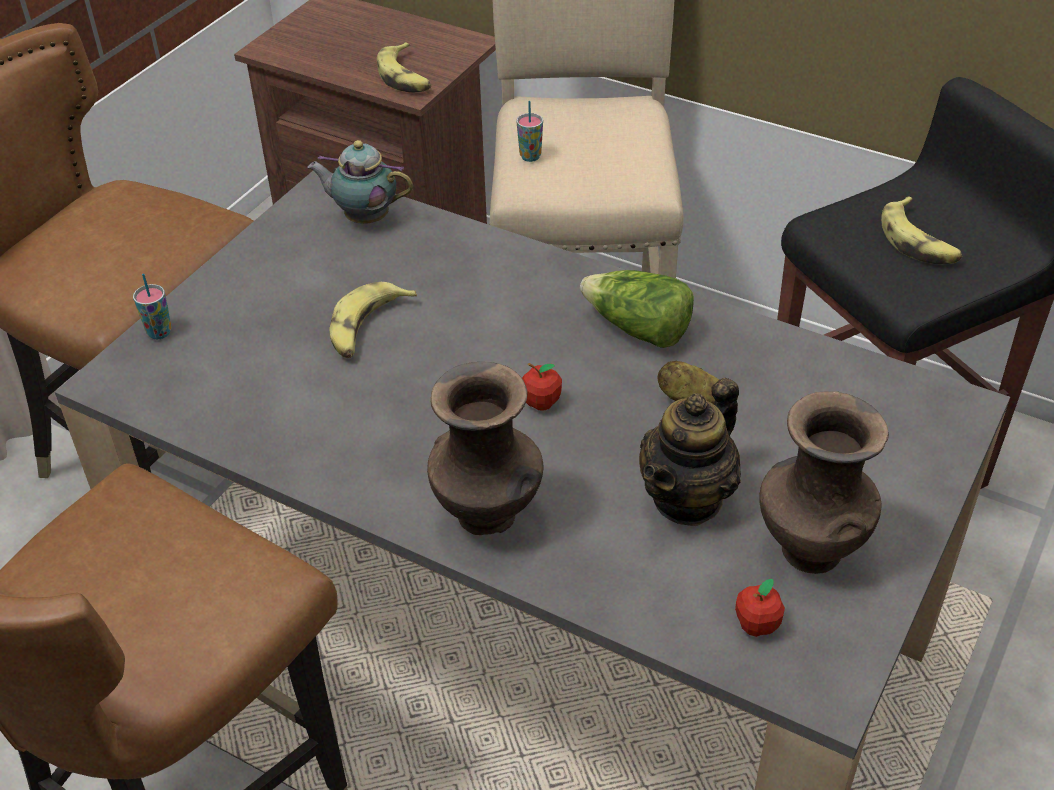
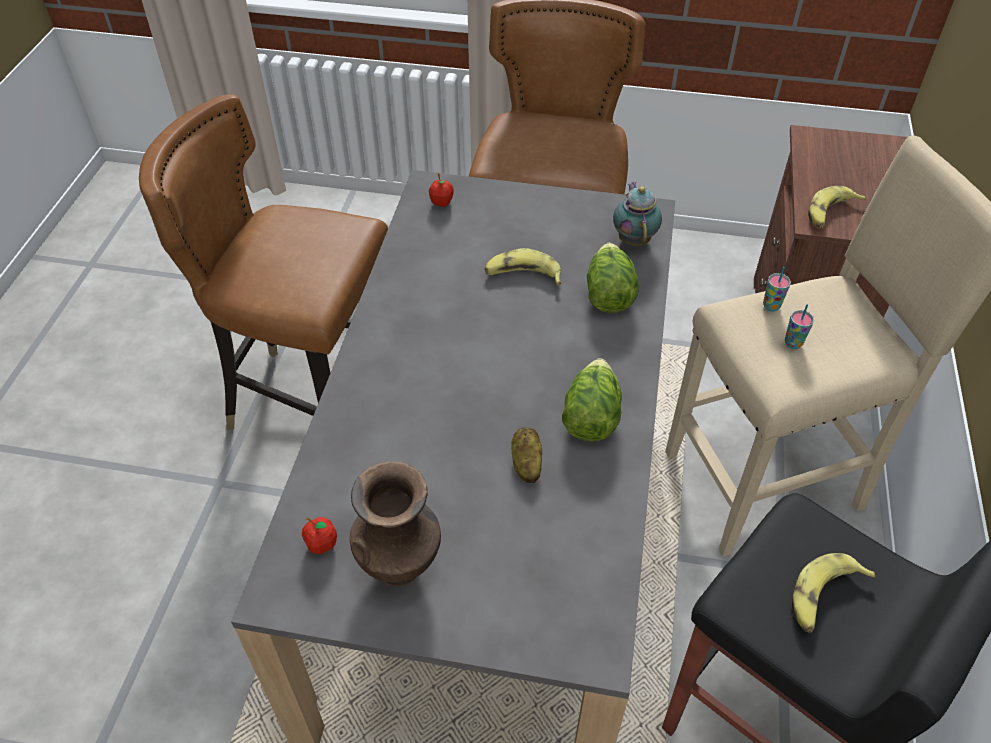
camera: 70 degrees right, 5 degrees up
(159, 332) = (476, 190): cup -> cup (793, 343)
(446, 263) = (608, 293): none -> lettuce
(489, 516) = (376, 381): brown vase -> none
(541, 402) = (489, 380): apple -> apple (441, 203)
(688, 498) = (426, 482): teapot -> none

